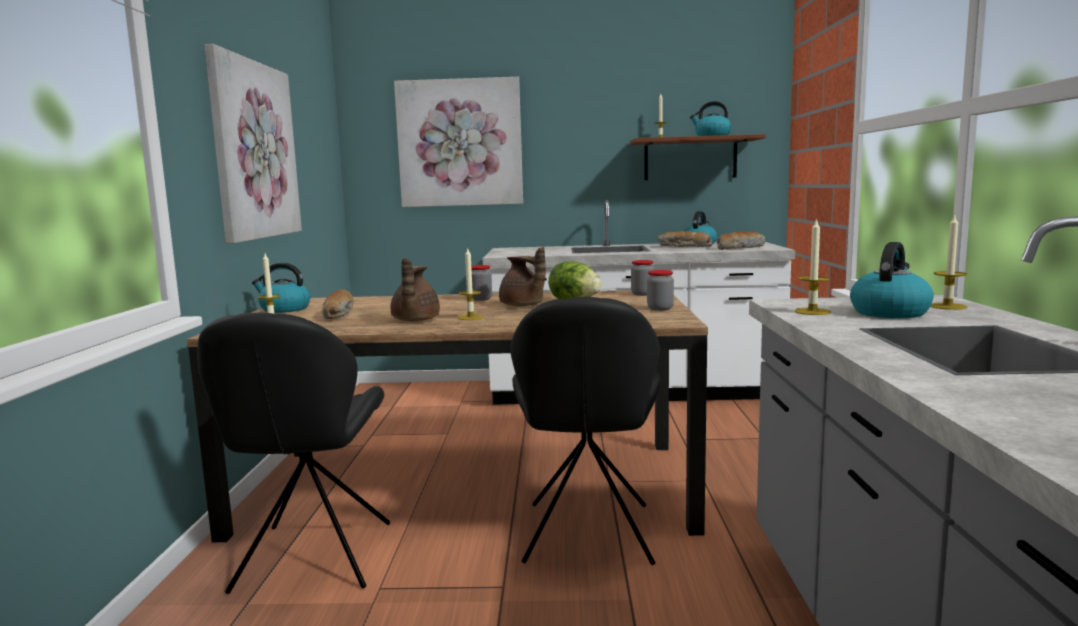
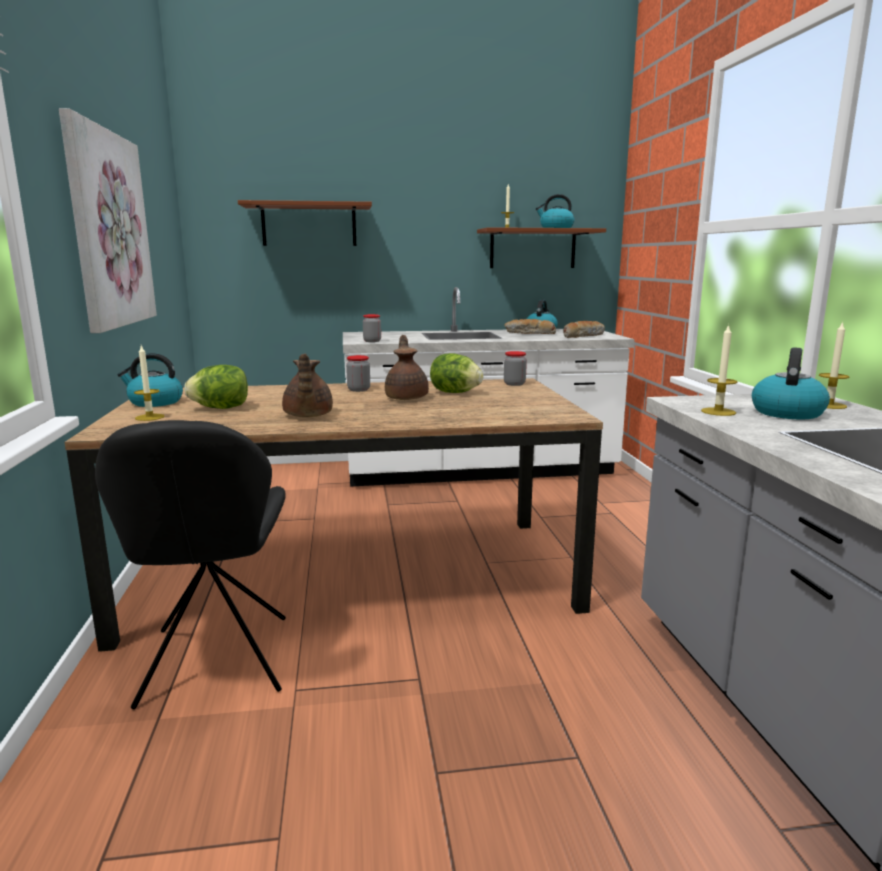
camera: 10 degrees left, 5 degrees up
(339, 314) = (221, 408): bread -> lettuce
(460, 143) = (309, 225): picture -> brown shelf
(470, 317) = (364, 412): candle -> none
(523, 305) = (407, 397): brown teapot -> brown teapot turned 135 degrees counterclockwise
(588, 536) = (483, 620): black chair -> none
(660, 308) = (543, 401): jar -> jar (372, 341)

